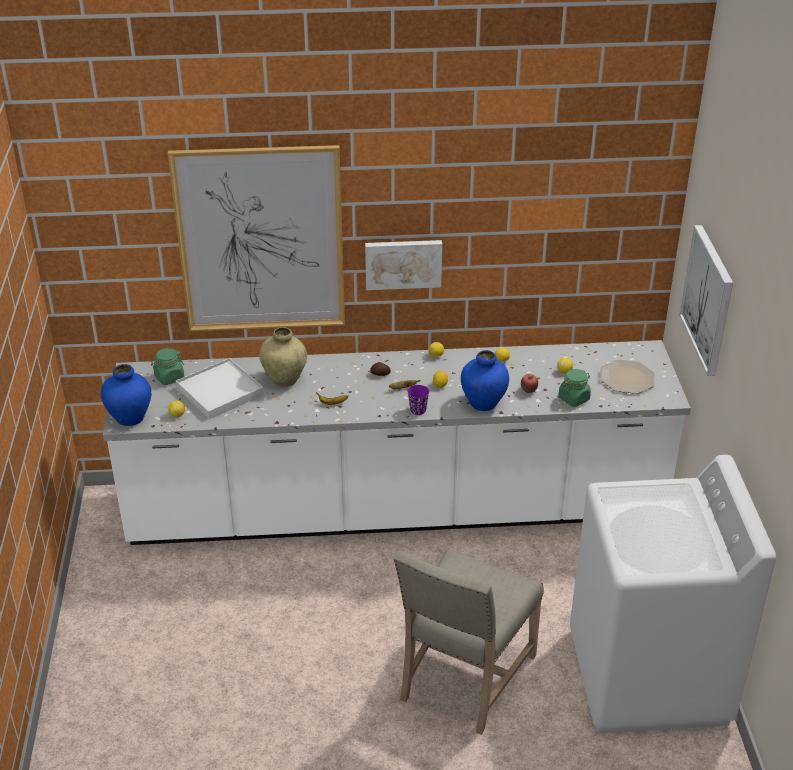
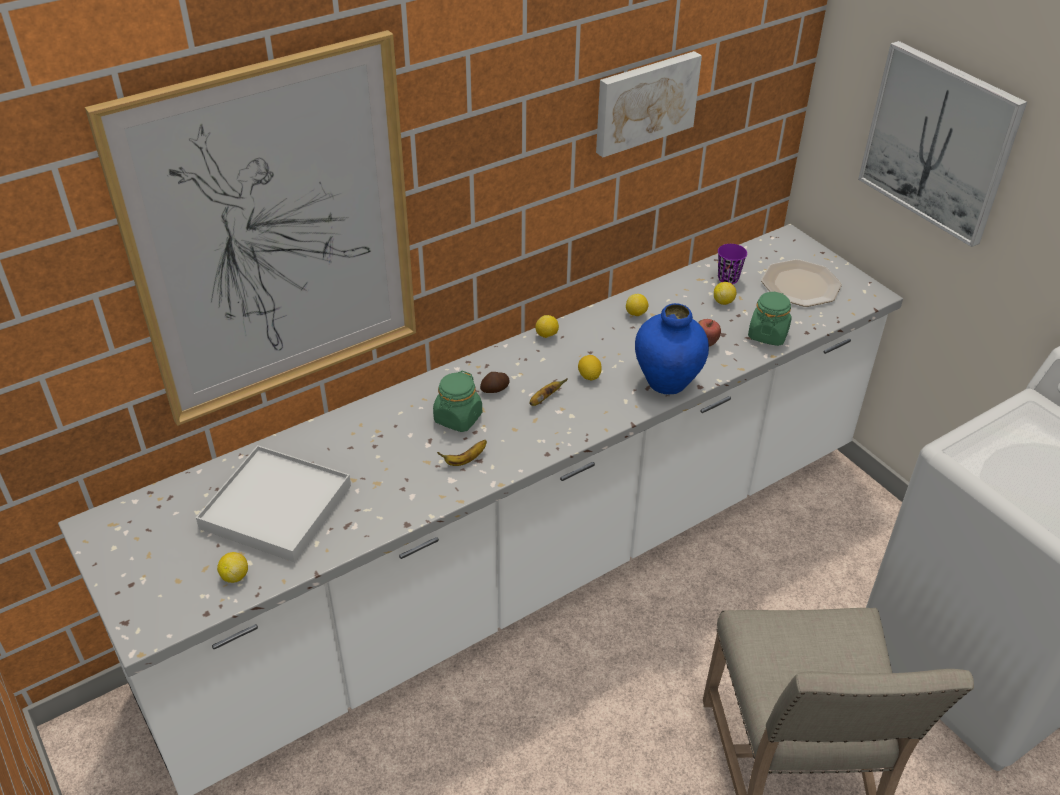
camera: 30 degrees left, 5 degrees up
(130, 418) = (156, 616): blue vase -> none
(169, 377) = (173, 515): green jar -> green jar (458, 418)
(284, 380) = (364, 449): beige vase -> none
(403, 263) = (489, 210): picture -> picture (645, 101)
(418, 410) = (592, 425): purple cup -> purple cup (728, 278)

